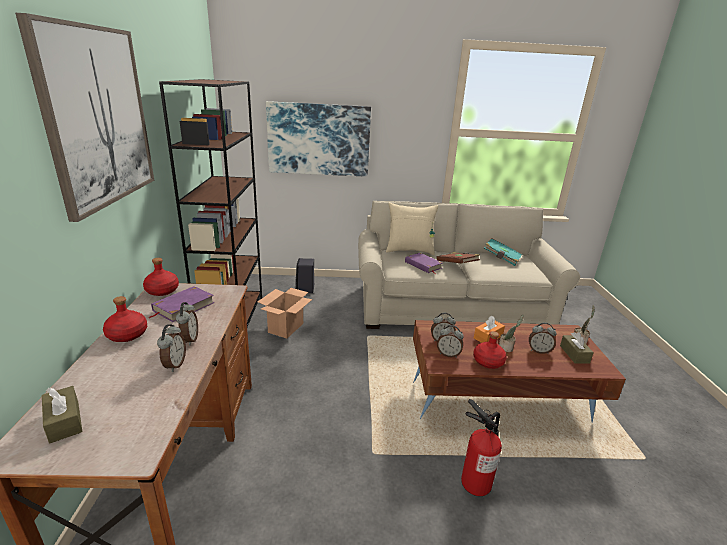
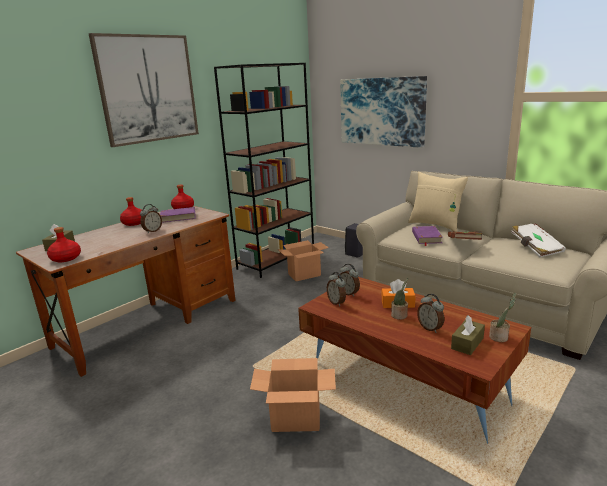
camera: 45 degrees right, 5 degrees down
(174, 364) = (127, 239): alarm clock -> none
(476, 482) = (296, 419): fire extinguisher -> cardboard box
(488, 362) = (362, 318): red bottle -> red bottle (66, 258)
(501, 258) = (535, 248): turquoise book -> white book

